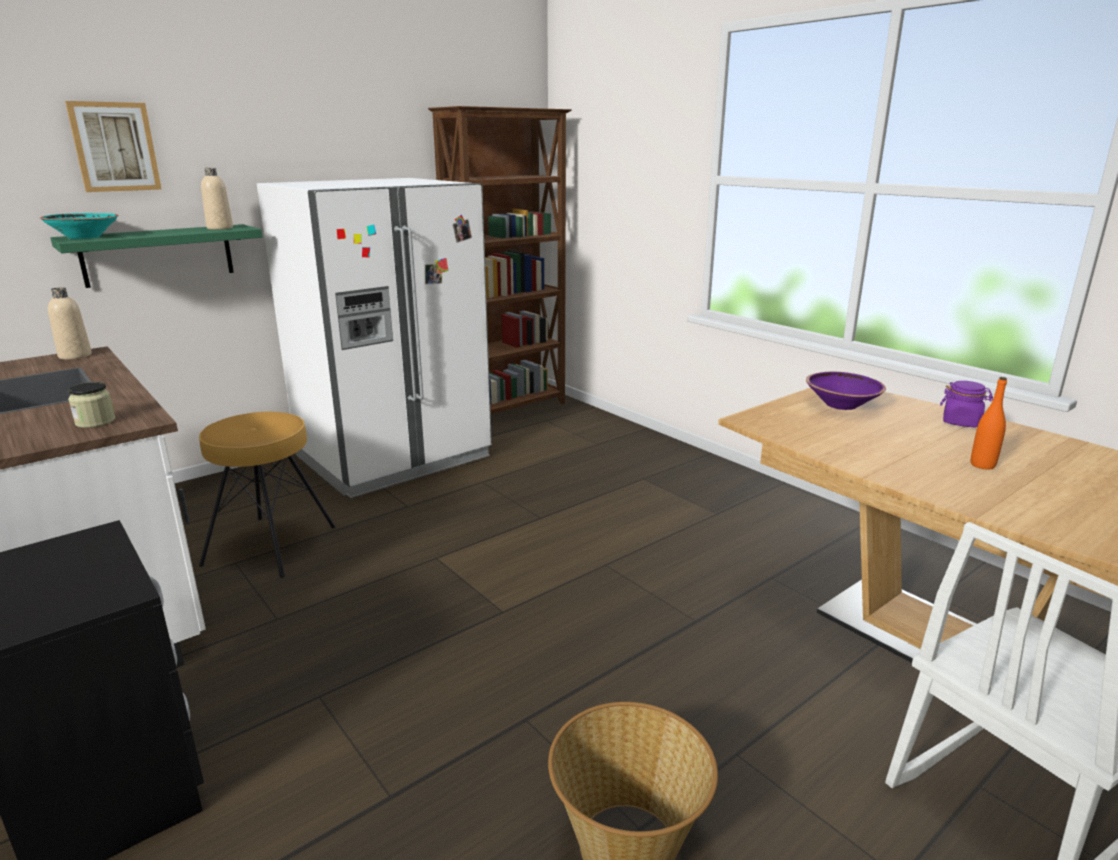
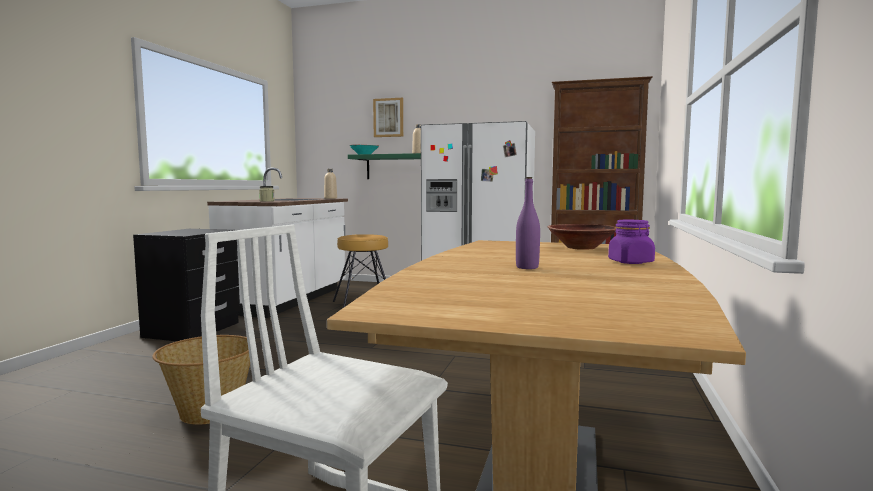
camera: 55 degrees right, 15 degrees down
(841, 405) = (581, 248): purple bowl -> brown bowl
(982, 465) = (527, 267): orange bottle -> purple bottle

